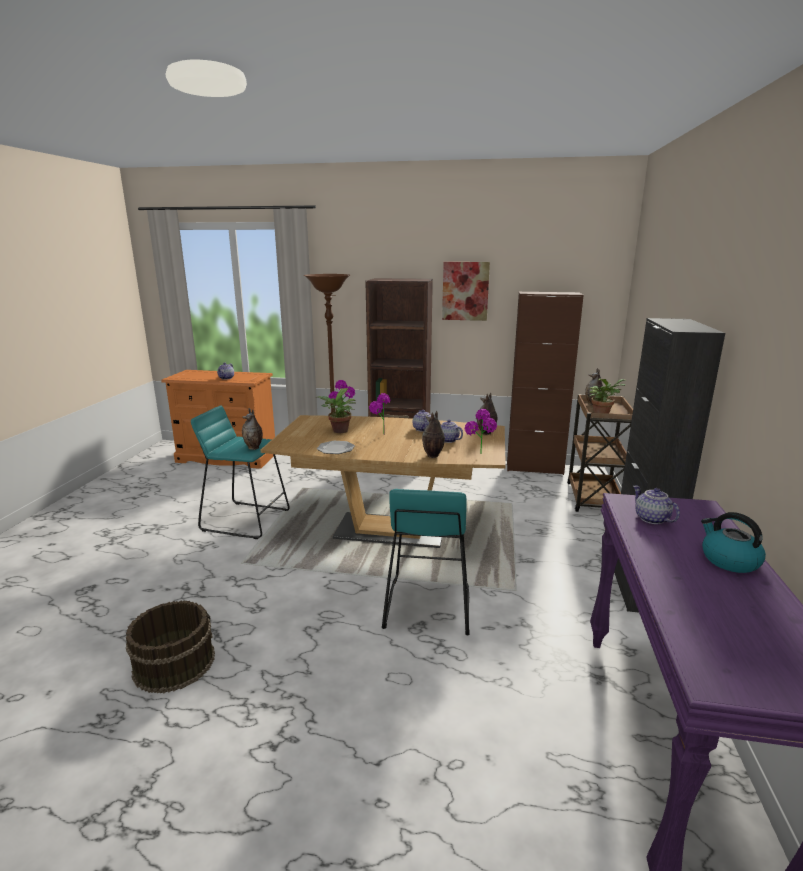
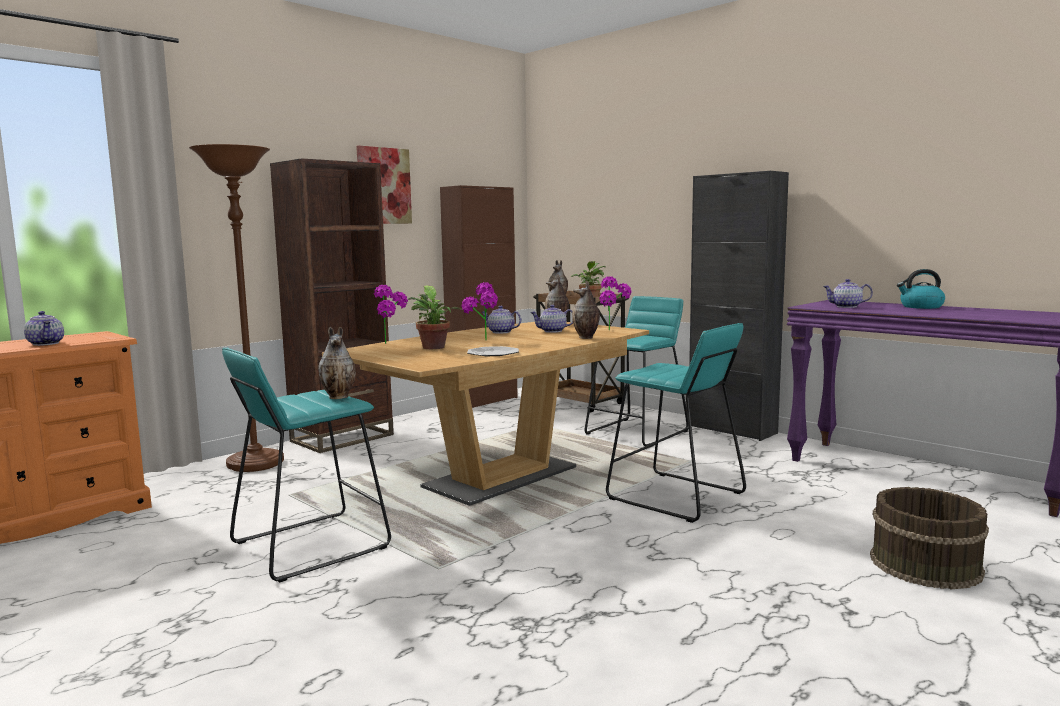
camera: 55 degrees left, 10 degrees down
(174, 663) = (640, 653): brown bucket -> brown bucket (924, 564)
(555, 546) = (637, 432): none -> turquoise stool

